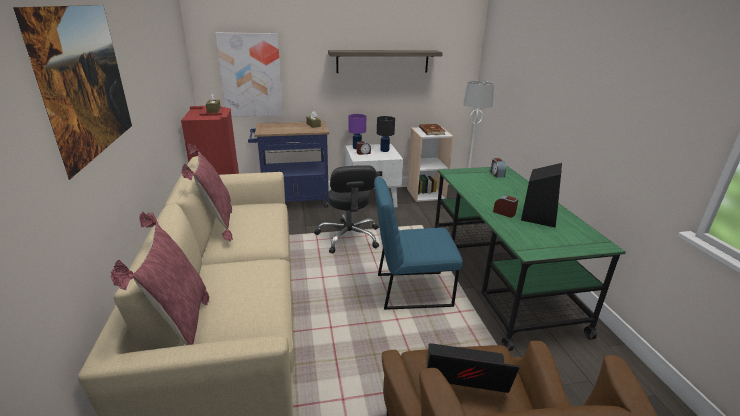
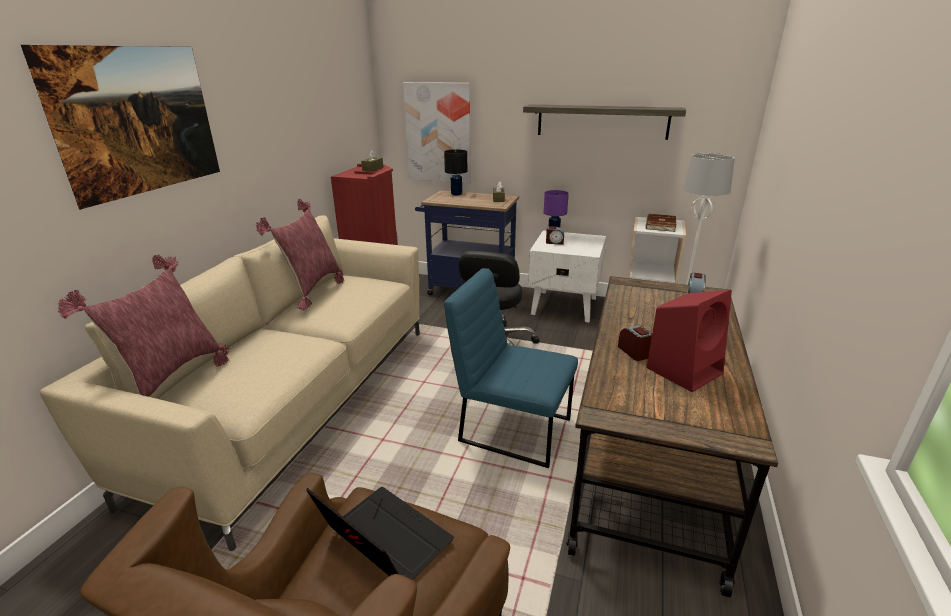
camera: 30 degrees right, 0 degrees up
(385, 150) = (586, 243): black table lamp -> black table lamp (457, 194)
(499, 280) = (648, 456): green desk -> brown desk
(539, 216) = (685, 370): black speaker -> red speaker

